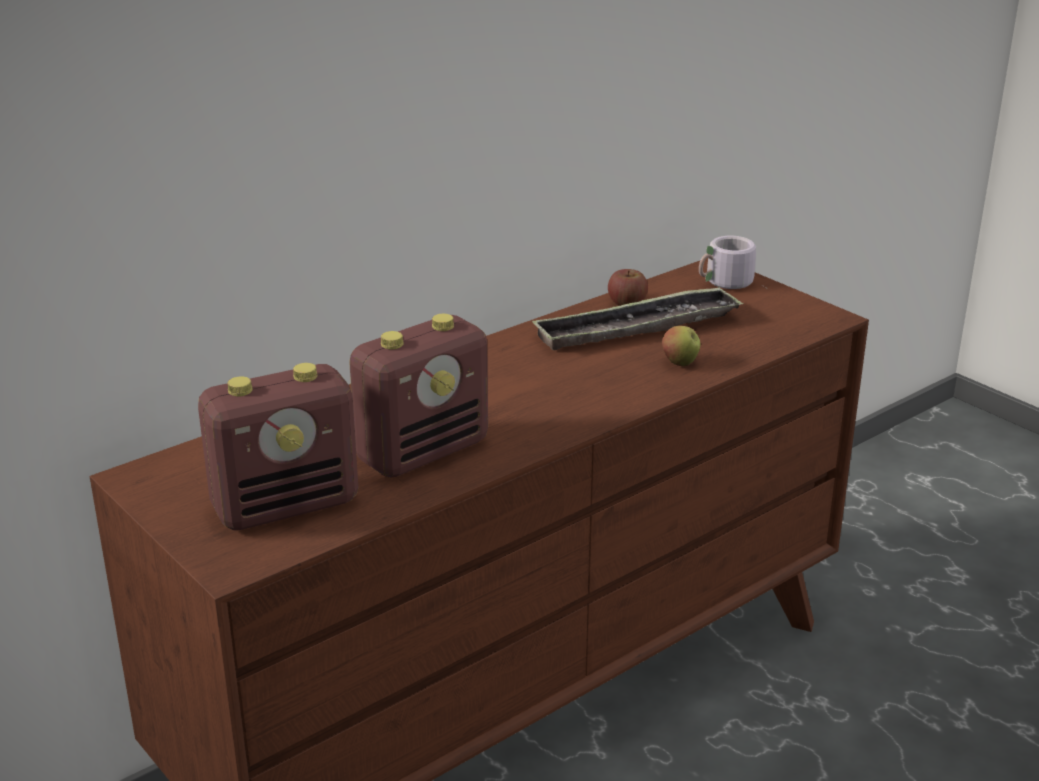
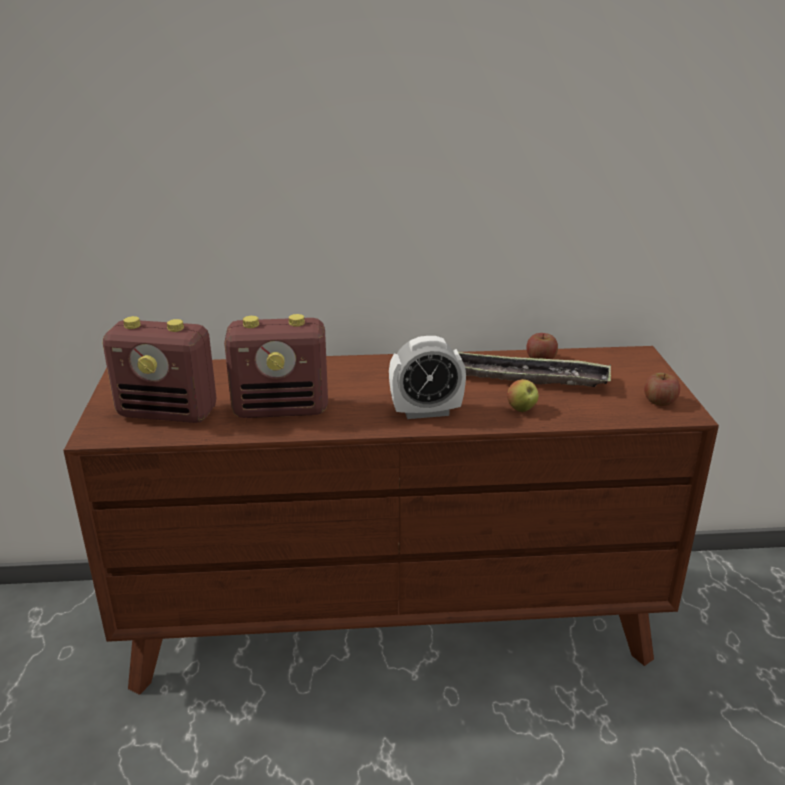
camera: 35 degrees right, 0 degrees up
(588, 399) = (426, 412): none -> alarm clock
(726, 284) = (633, 367): grey mug -> none
(793, 313) = (659, 401): none -> apple

